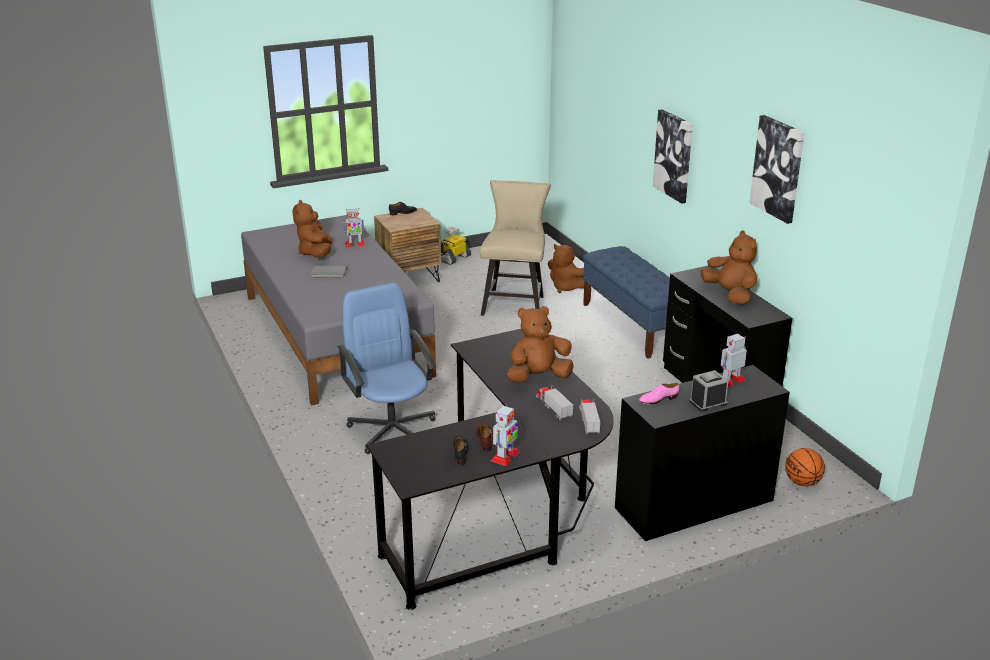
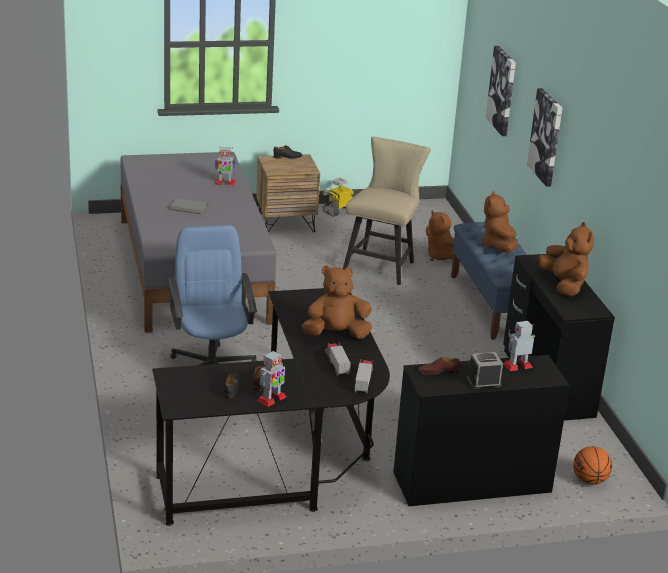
camera: 10 degrees right, 0 degrees up
(315, 253) = (183, 186): brown plush toy -> brown plush toy (499, 246)
(658, 399) = (437, 372): pink shoe -> brown shoe
(778, 168) = (619, 165): picture -> picture (502, 90)

